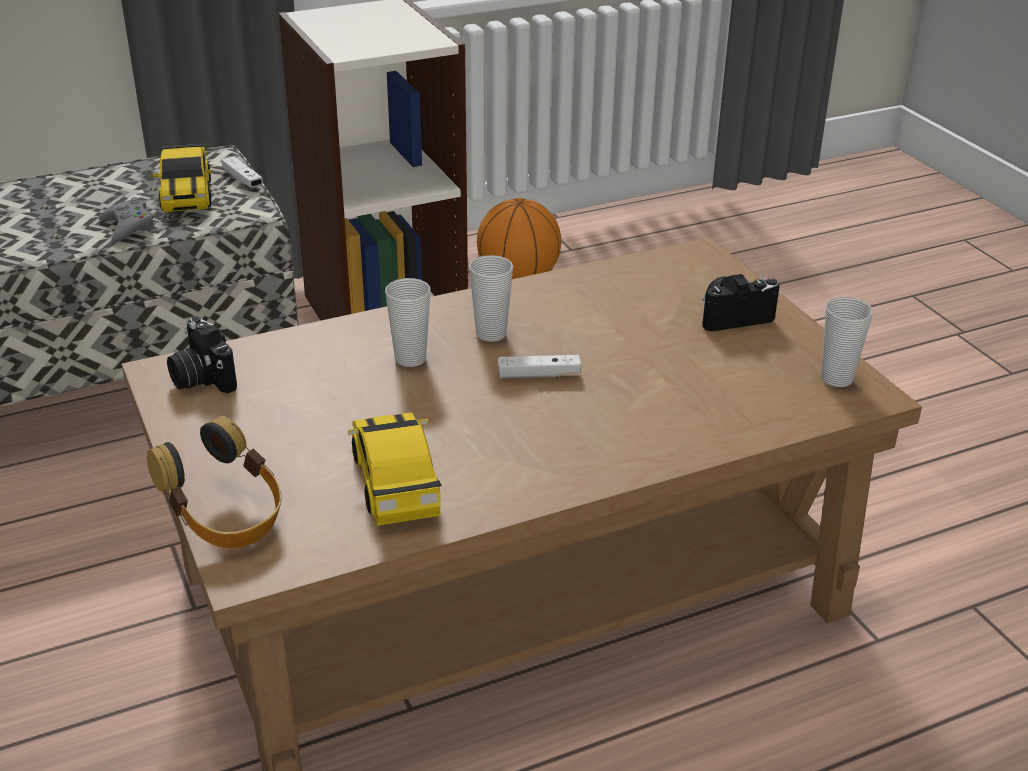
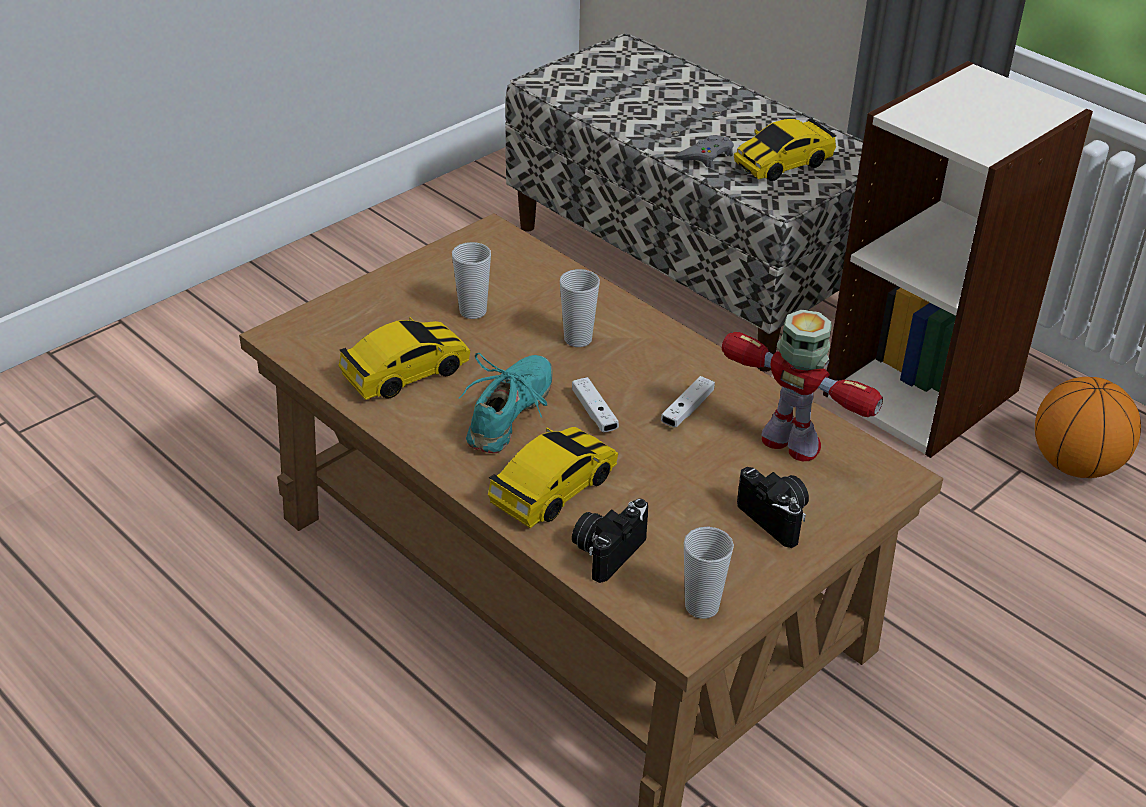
camera: 70 degrees right, 5 degrees up
(201, 378) = (493, 251): camera -> camera (607, 550)
(225, 518) = (333, 310): headphones -> none
(242, 180) = (834, 181): white game controller -> white game controller (687, 410)
(491, 334) = (644, 372): cup -> cup (473, 311)
(514, 425) = (511, 414): none -> turquoise shoe
(639, 287) = (792, 445): none -> toy robot
(647, 422) = (554, 489): none -> toy car

